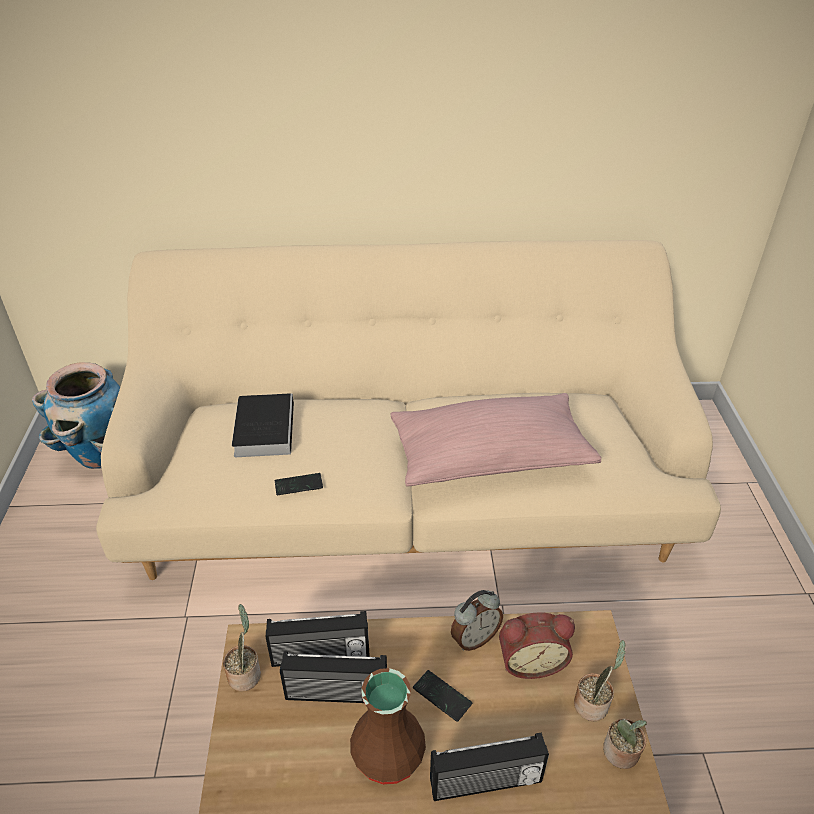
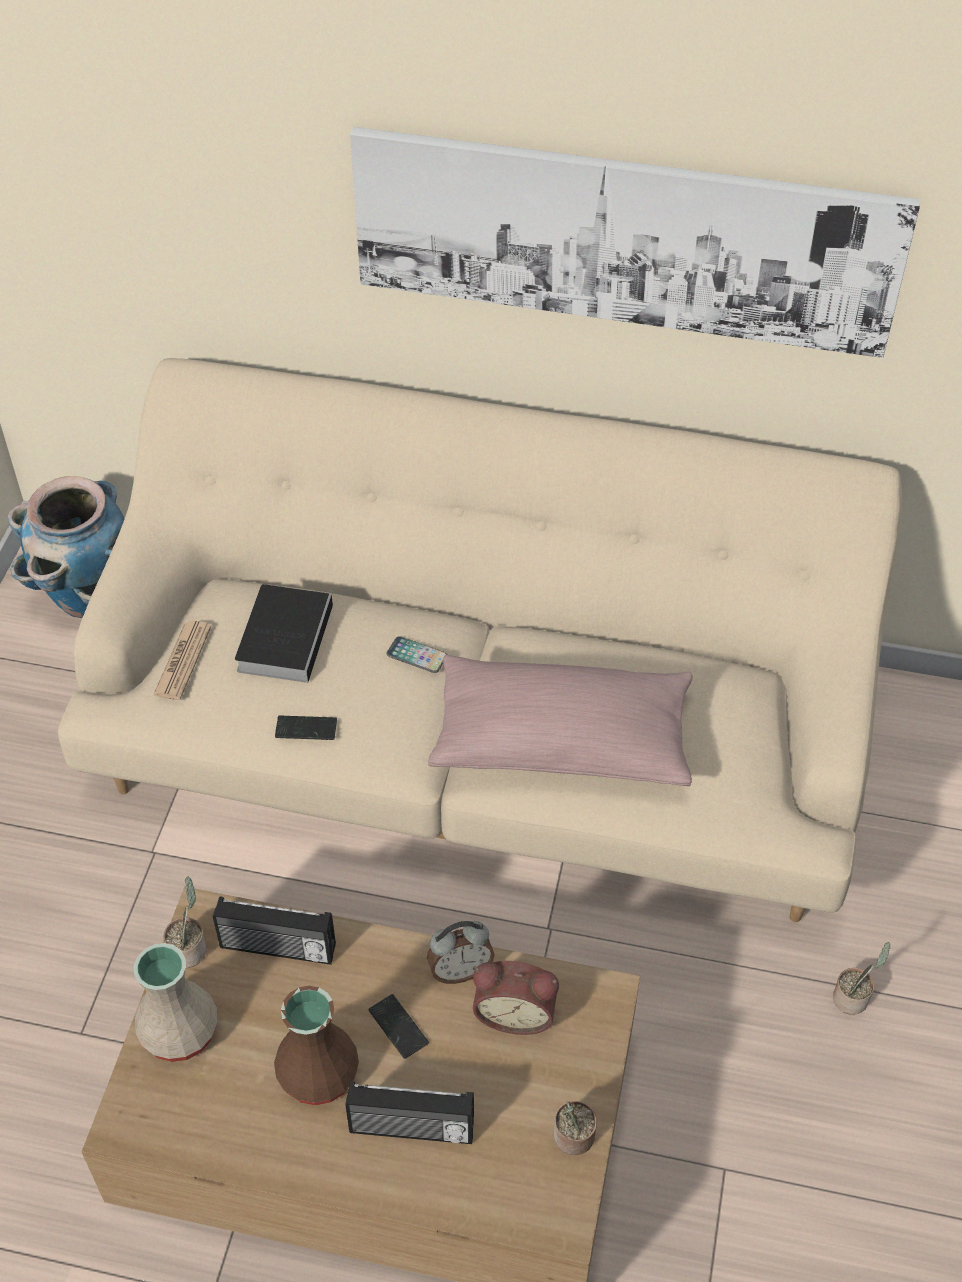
camera: 15 degrees right, 10 degrees up
(189, 458) = (182, 661): none -> newspaper
(254, 745) = (180, 1029): none -> beige vase
(336, 695) = (282, 996): radio -> none
(365, 423) = (417, 655): none -> phone
(468, 93) = (624, 240): none -> picture
(593, 703) = (566, 1078): potted plant -> potted plant (853, 998)

